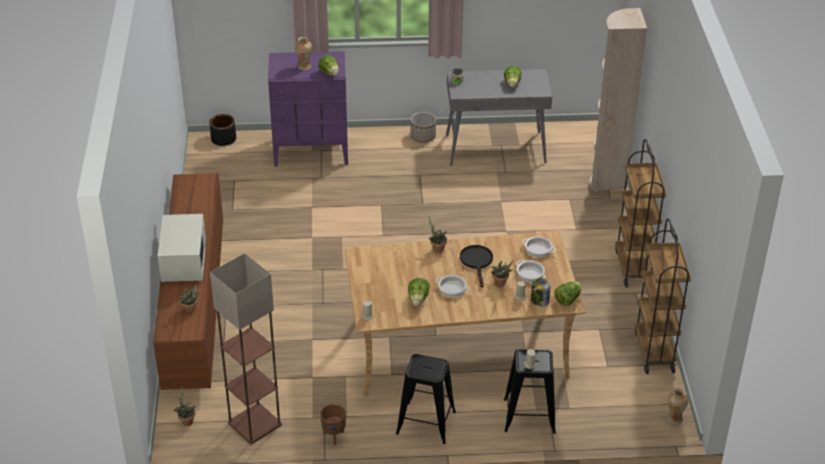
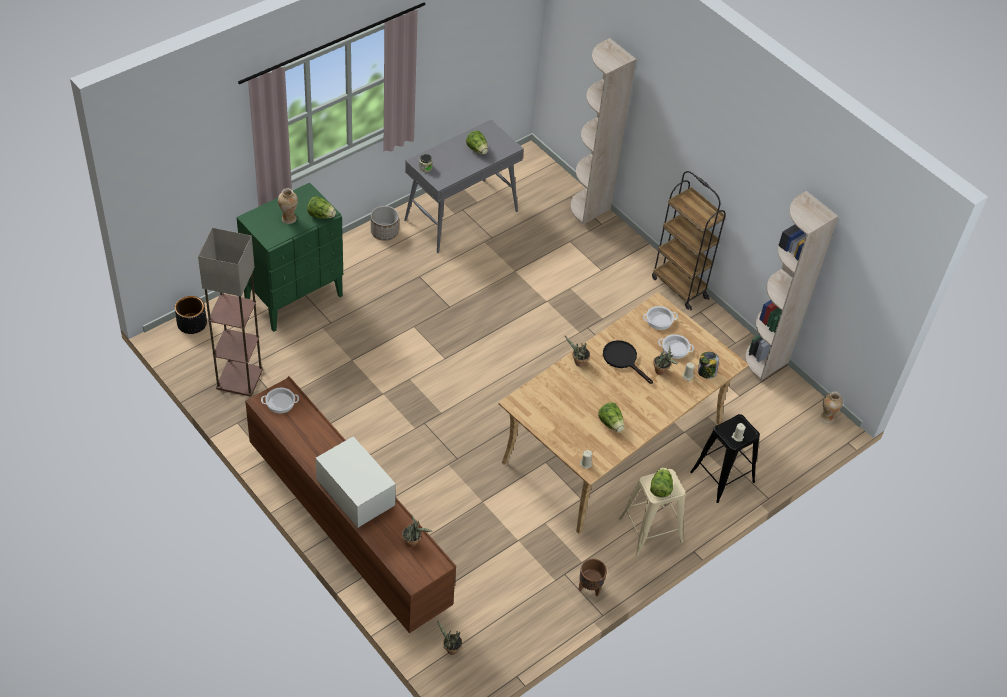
camera: 40 degrees left, 10 degrees up
(255, 423) = (512, 615): floor lamp -> floor lamp (239, 378)
(311, 152) = (295, 298): purple dresser -> green dresser
(426, 423) = (650, 530): black stool -> beige stool
(452, 288) = (628, 397): cooking pot -> cooking pot (280, 402)
(567, 299) = (726, 359): lettuce -> lettuce (660, 488)
(654, 352) = (761, 362): brown cart -> beige bookcase

